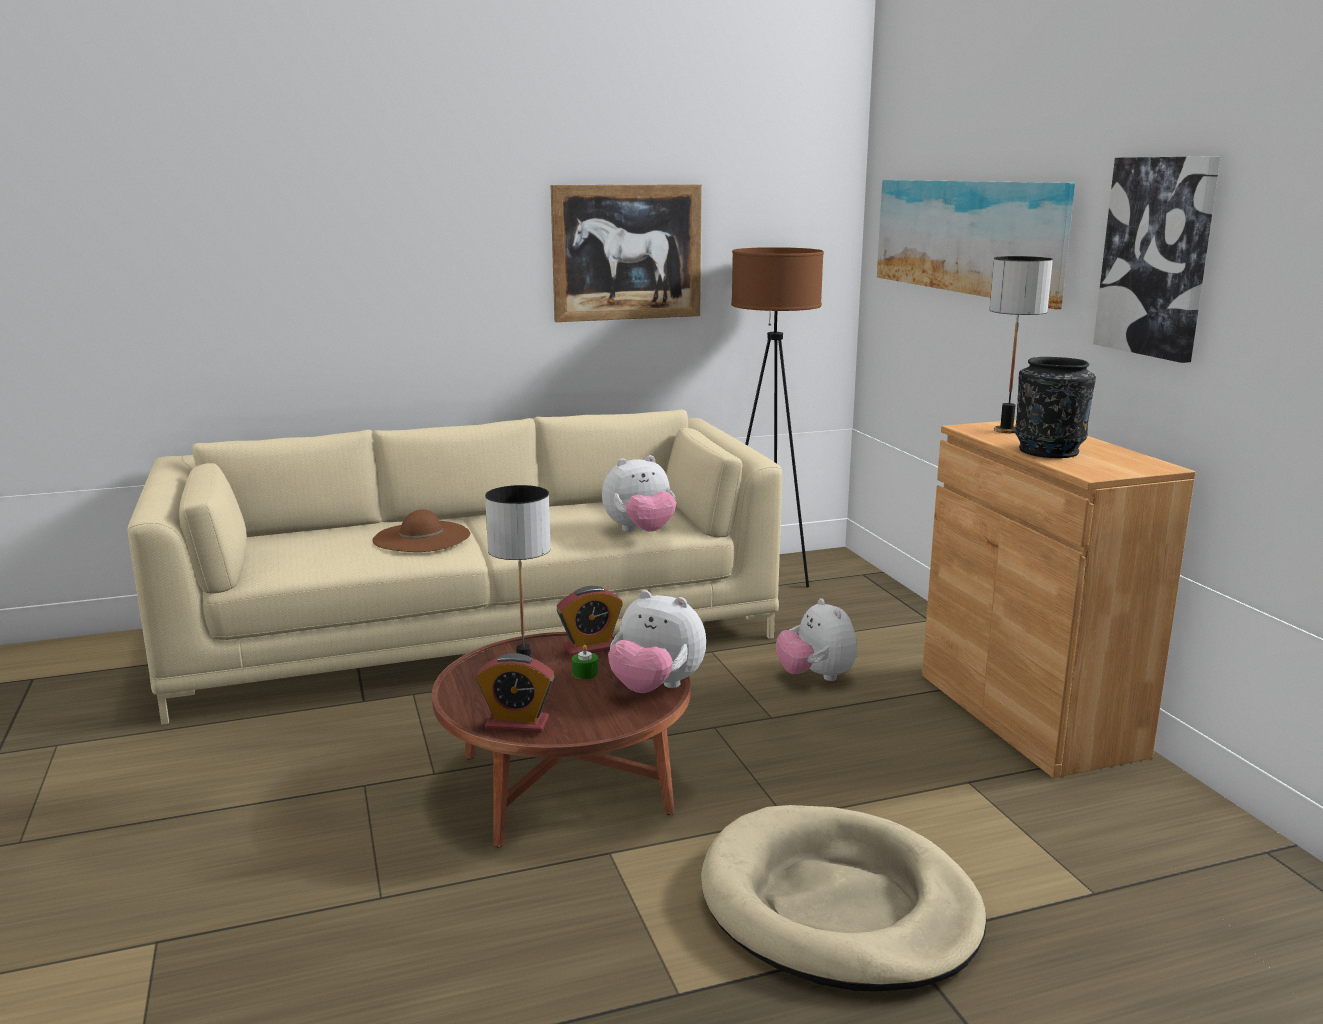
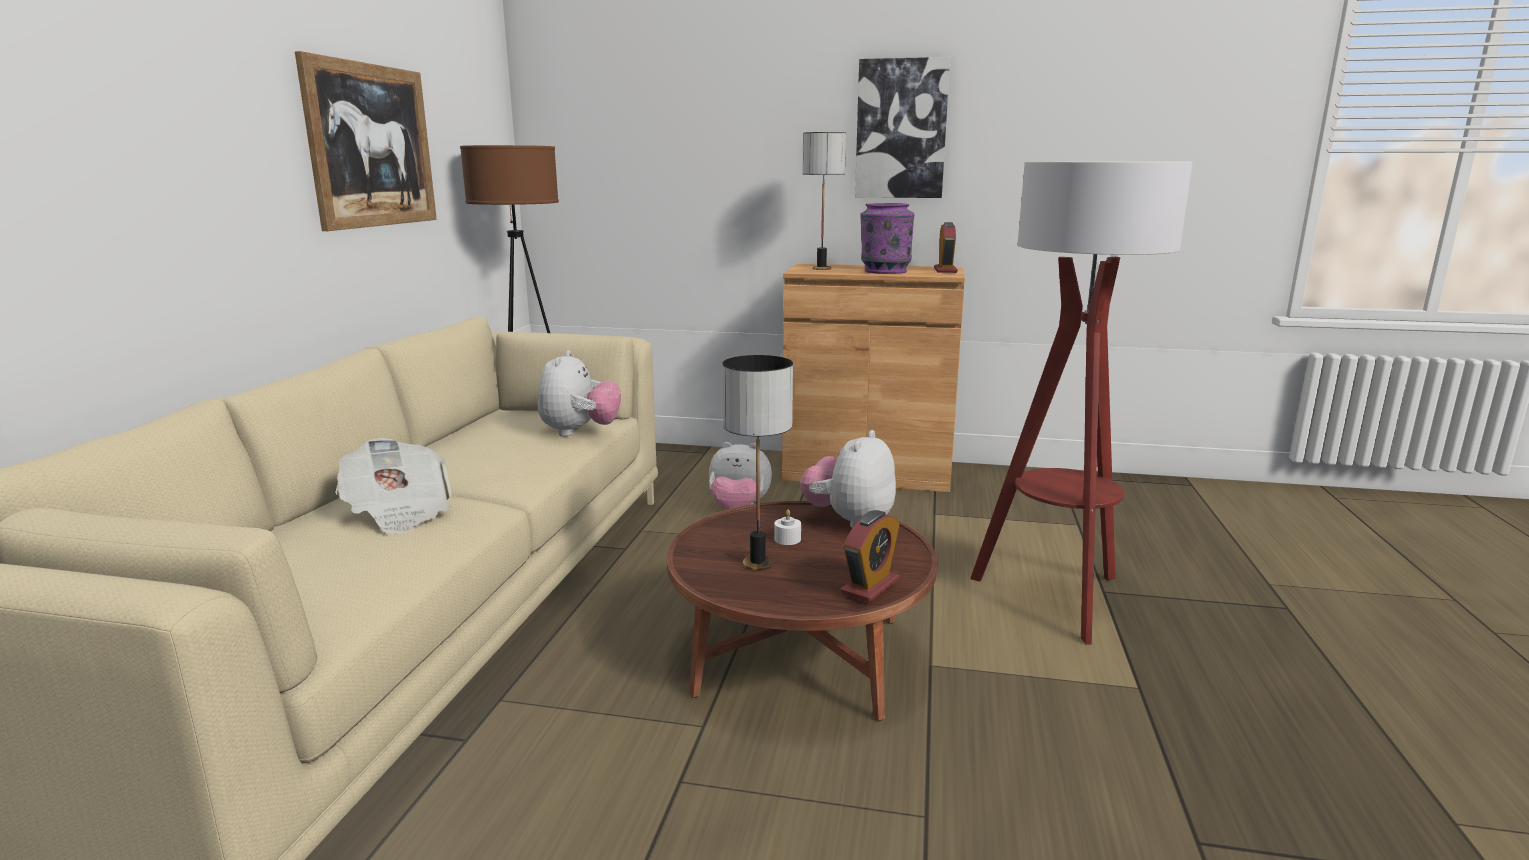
camera: 60 degrees left, 0 degrees up
(421, 537) = (399, 512): brown hat -> newspaper
(585, 673) = (787, 539): green candle -> white candle
(590, 647) = (739, 524): alarm clock -> alarm clock (945, 270)
(656, 688) = (849, 521): plush toy -> plush toy turned 150 degrees clockwise
(838, 906) = (1056, 598): beige dog bed -> floor lamp
(968, 236) = (683, 130): picture -> none
(1048, 450) = (884, 271): black vase -> purple vase

